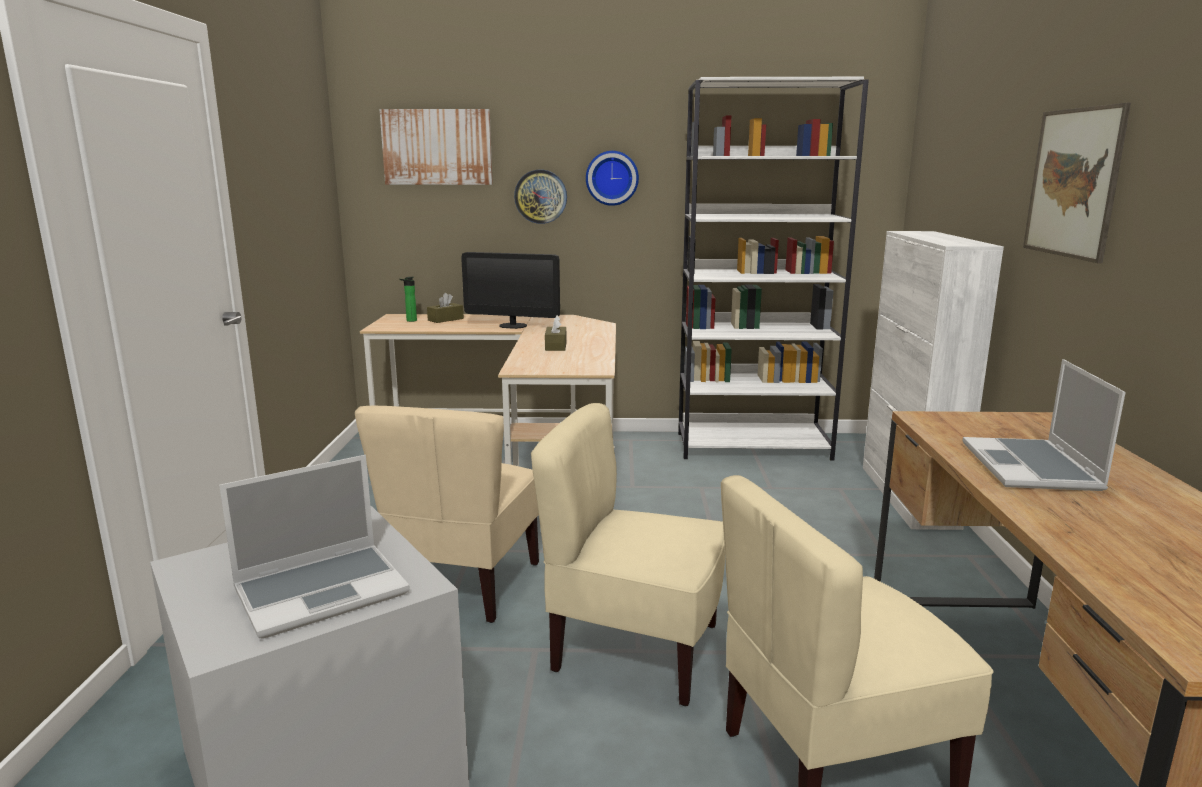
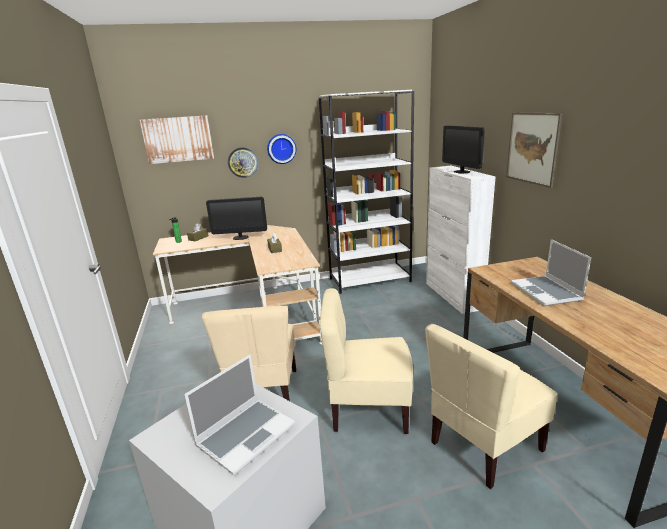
camera: 15 degrees left, 5 degrees up
(942, 238) = (462, 172): none -> monitor

